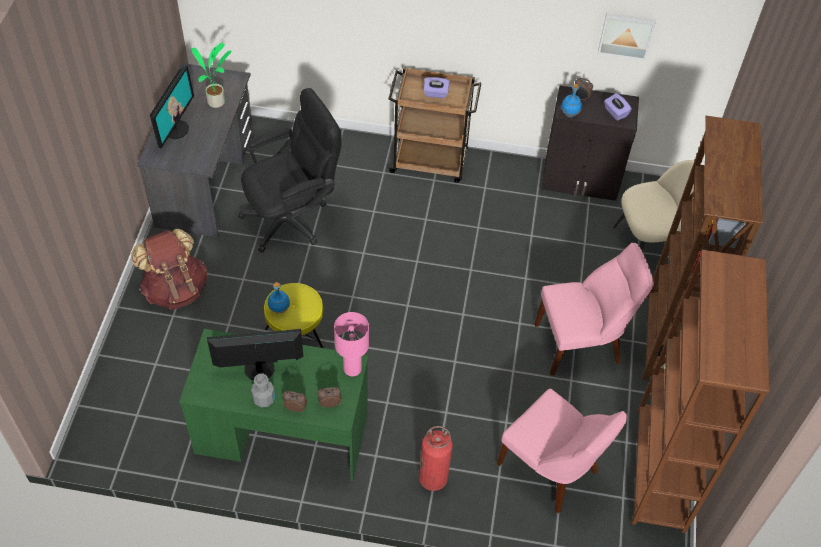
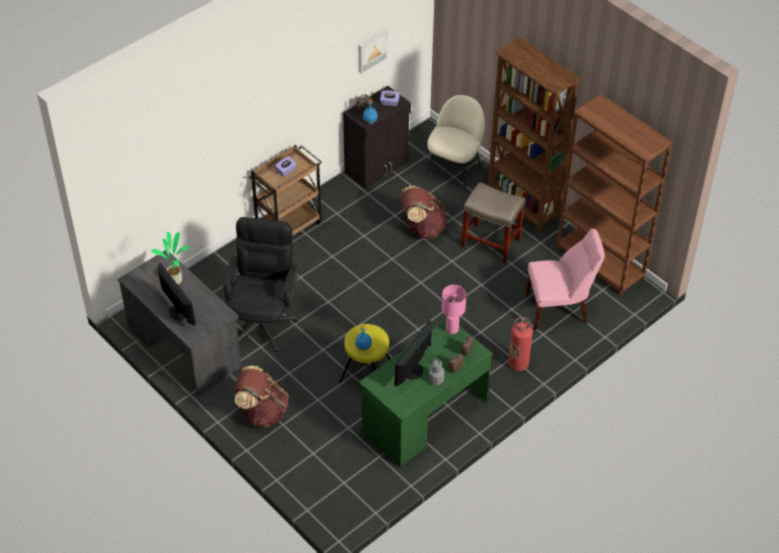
camera: 50 degrees left, 5 degrees down
(539, 269) = (422, 228): none -> brown backpack
(581, 343) = (491, 243): pink chair -> beige stool

